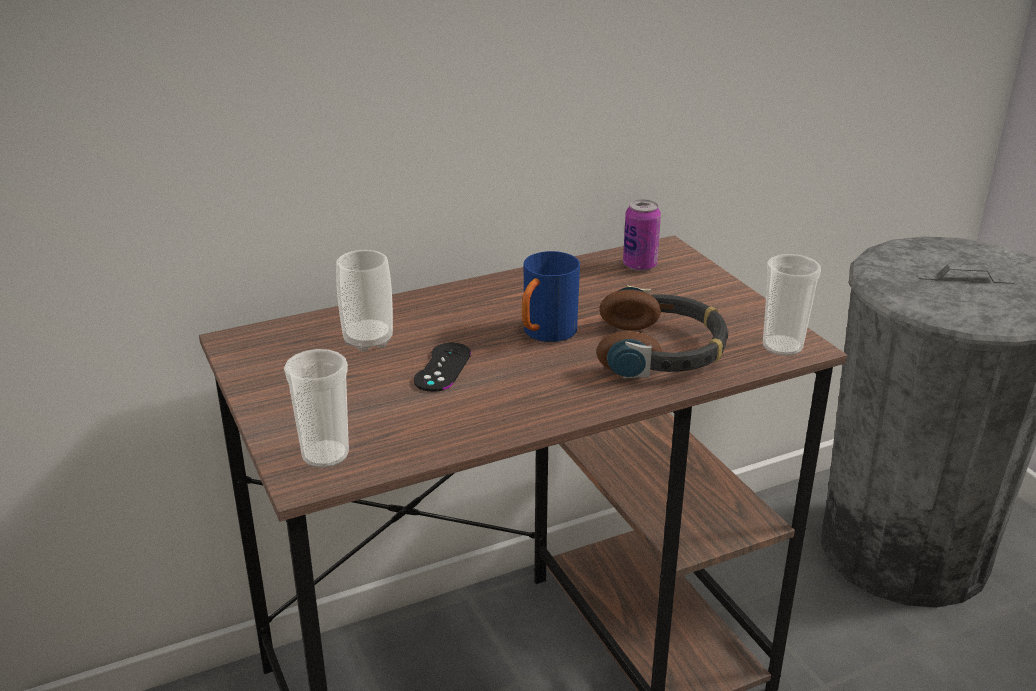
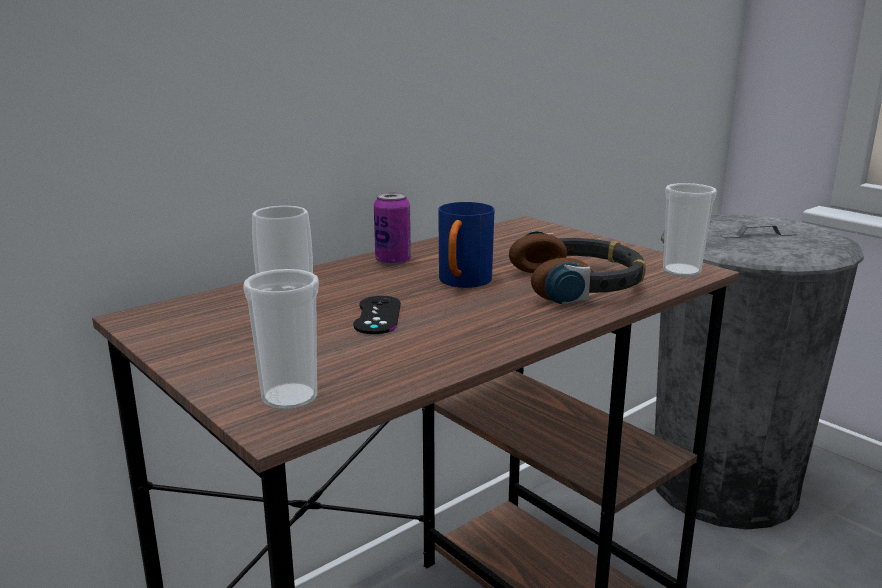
camera: 15 degrees left, 10 degrees down
(639, 265) = (512, 234): can -> can (393, 261)

